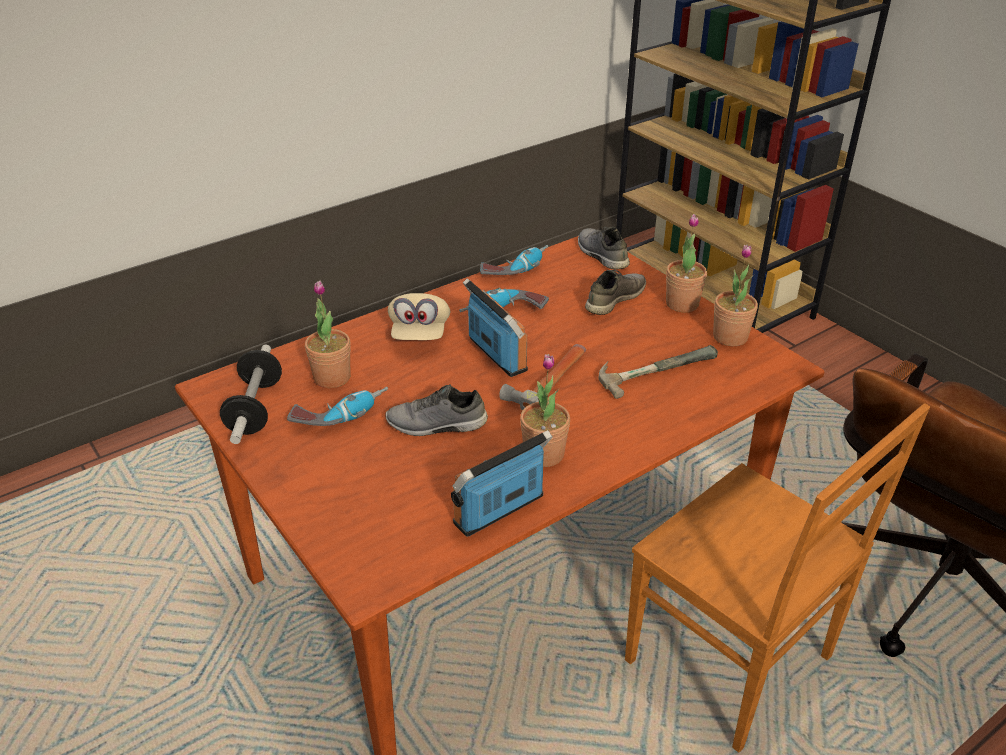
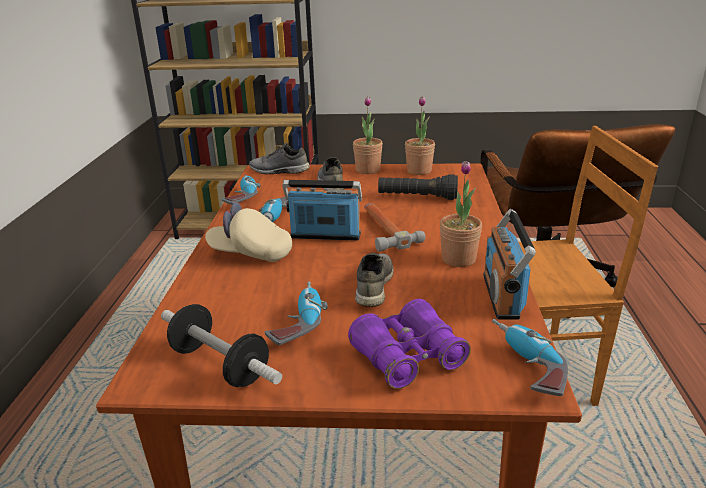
camera: 50 degrees left, 10 degrees down
(332, 377) = (241, 309): potted plant -> none
(345, 495) = (408, 357): none -> purple binoculars
(391, 566) = (524, 366): none -> power drill
(420, 333) = (251, 253): beige cap -> beige cap turned 150 degrees clockwise
(436, 425) = (373, 286): grey shoe -> grey shoe turned 150 degrees clockwise
(654, 368) = (417, 197): hammer -> black flashlight

